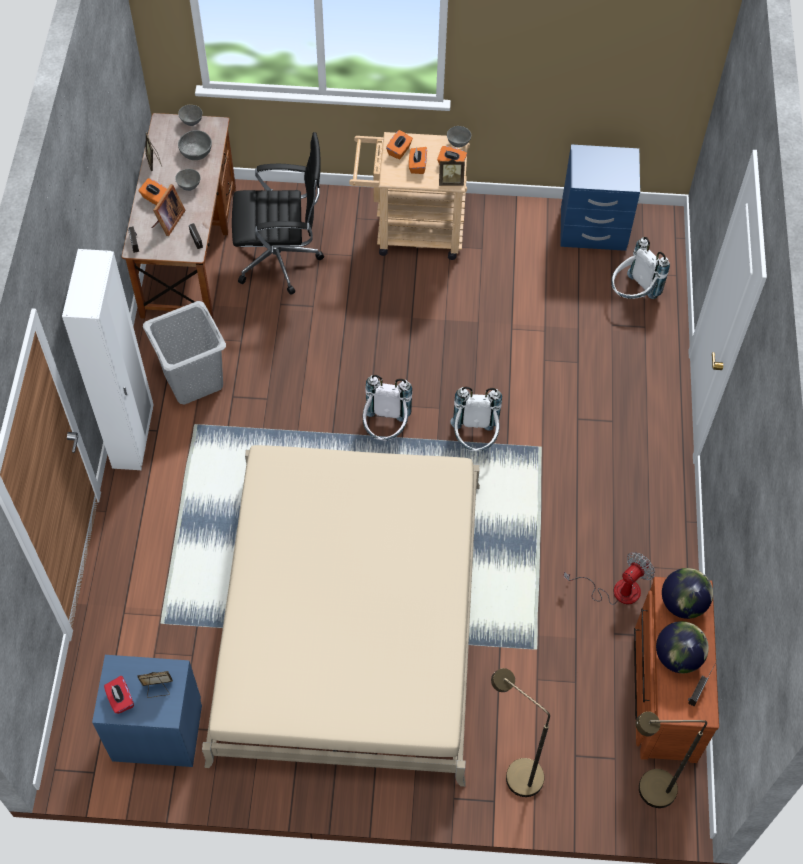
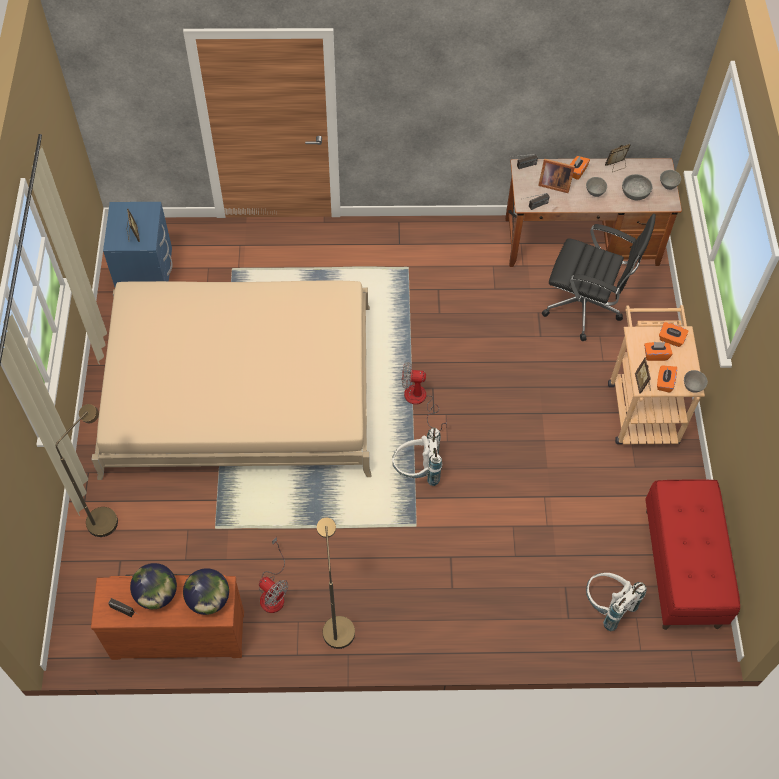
camera: 85 degrees right, 0 degrees up
(120, 699) = (126, 215): red tissue box -> none
(134, 438) = (390, 230): white wardrobe -> none
(193, 379) = (450, 260): grey laundry basket -> none
(282, 260) = (586, 309): black office chair -> black office chair turned 60 degrees counterclockwise
(385, 429) = (420, 401): white backpack -> fan
(593, 229) = (682, 568): blue nightstand -> red bench
(646, 791) = (87, 617): brown floor lamp -> brown floor lamp (336, 624)

